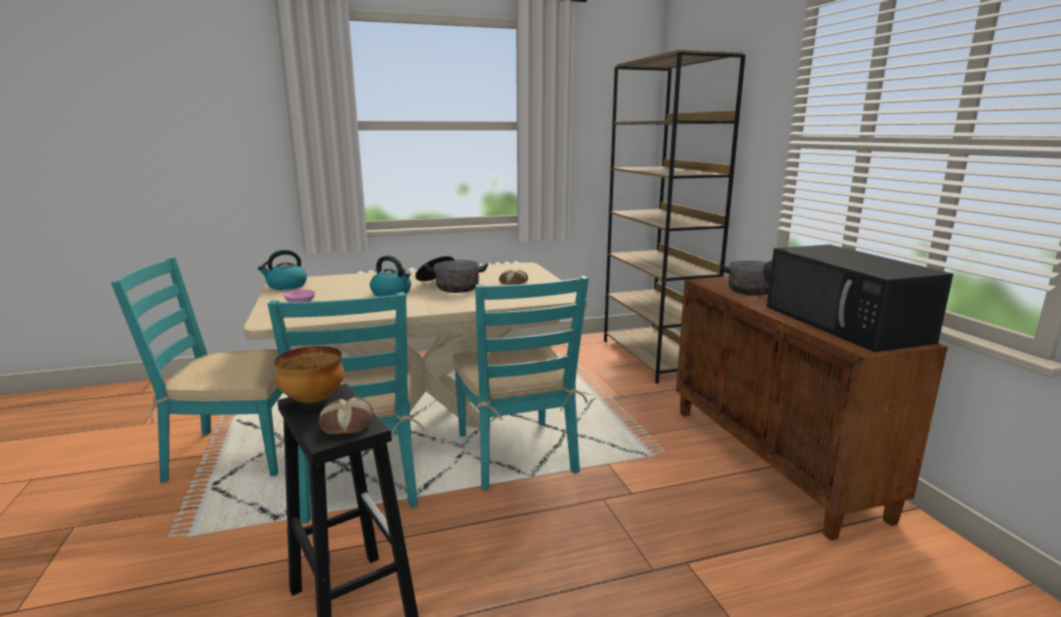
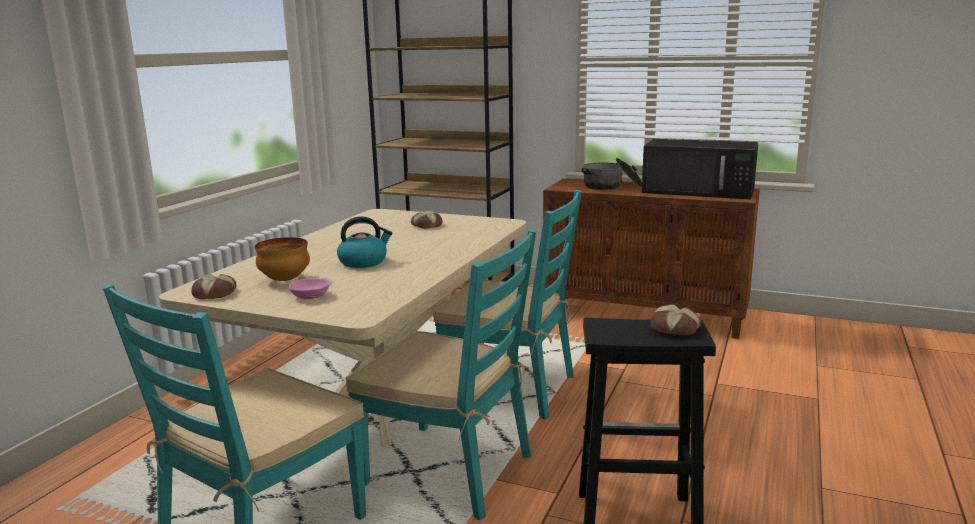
camera: 50 degrees left, 0 degrees up
(286, 286) = (215, 293): kettle -> bread
(312, 400) = (608, 332): bowl -> bowl (284, 280)
(450, 286) = (390, 242): cooking pot -> none

